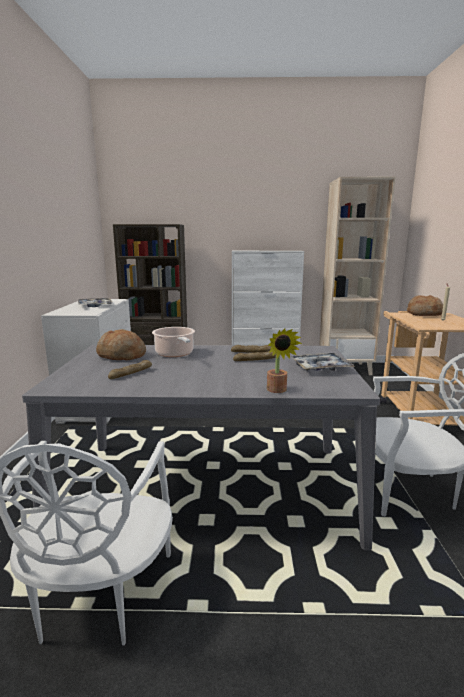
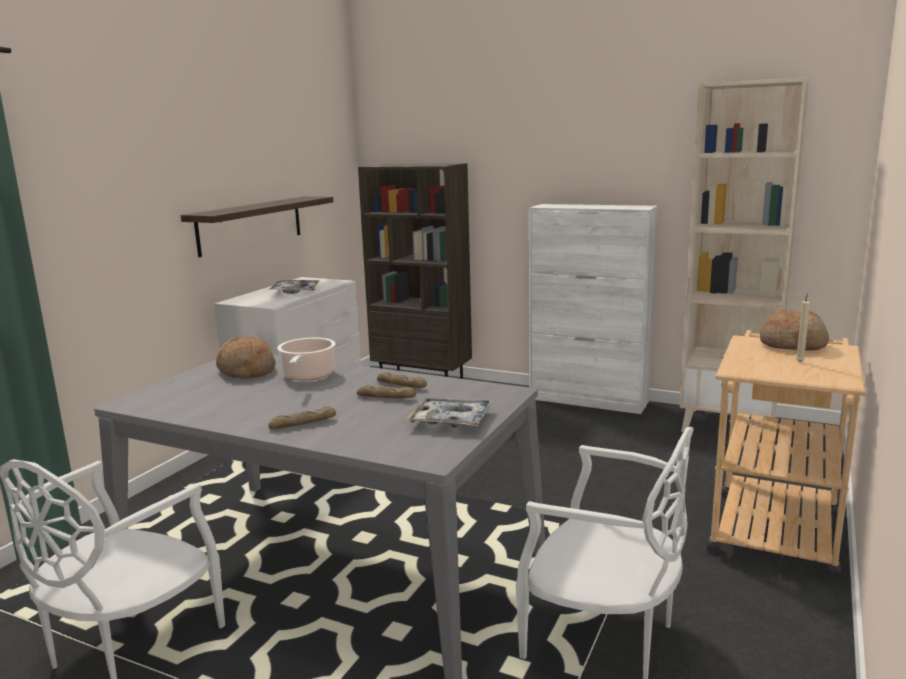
camera: 25 degrees right, 0 degrees up
(54, 258) = (251, 225): none -> shelf
(131, 374) = (222, 397): bread -> bread (303, 424)
(278, 391) = (341, 444): potted plant -> none

